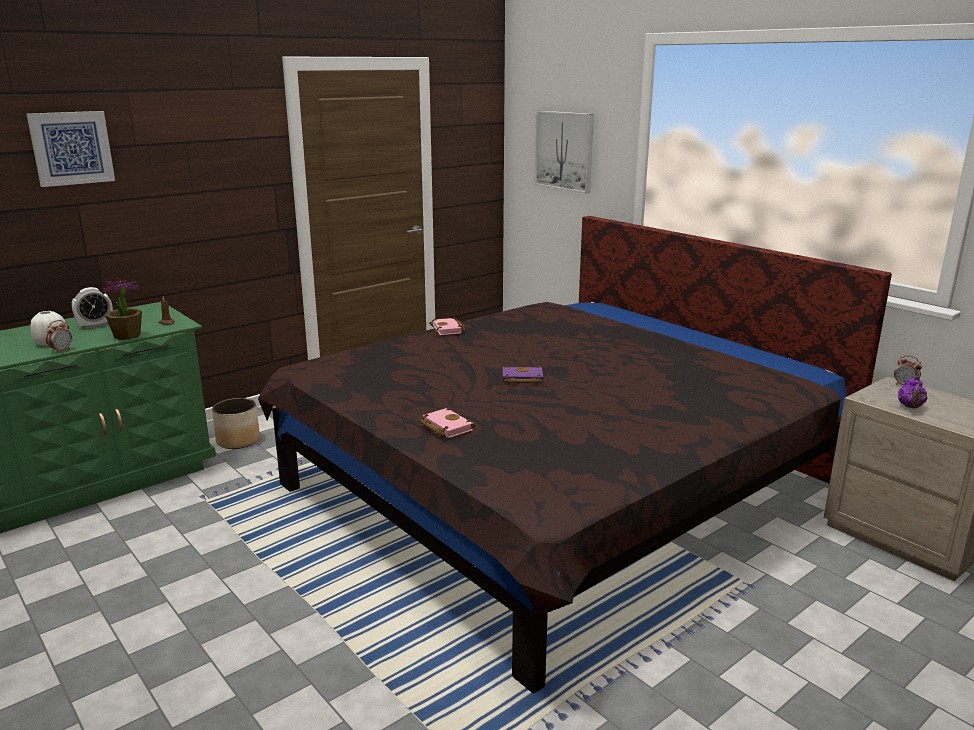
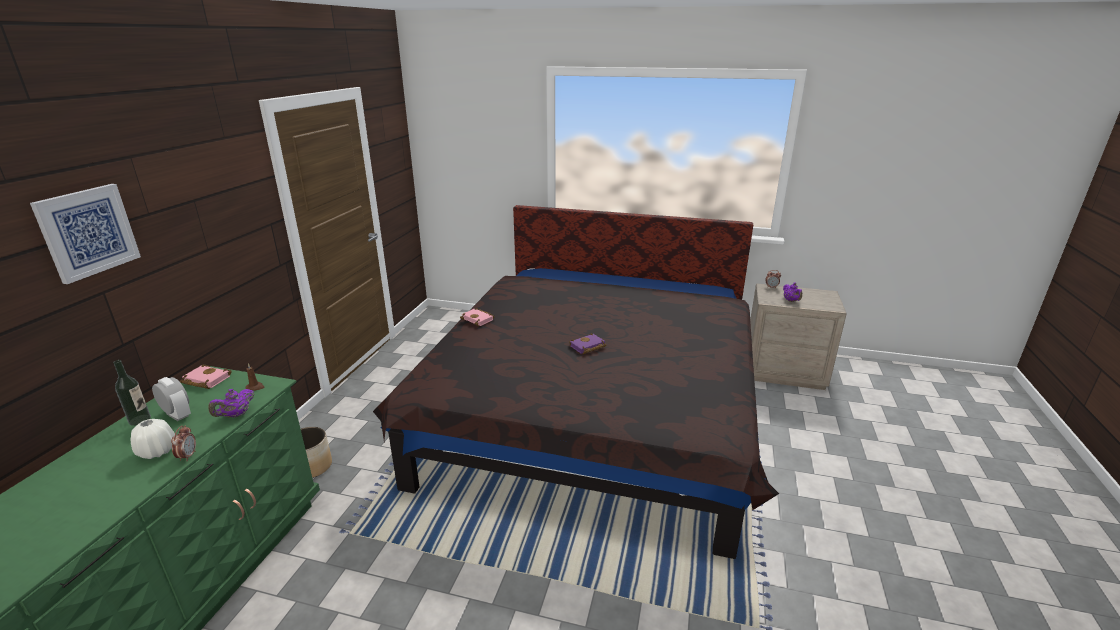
camera: 35 degrees left, 5 degrees up
(72, 322) = (140, 420): none -> bottle
(95, 325) = (177, 415): alarm clock -> alarm clock turned 75 degrees counterclockwise
(127, 336) = (236, 415): potted plant -> purple teapot
(444, 427) = (597, 403): pink book -> pink book (205, 380)
(564, 151) = (476, 156): picture -> none

